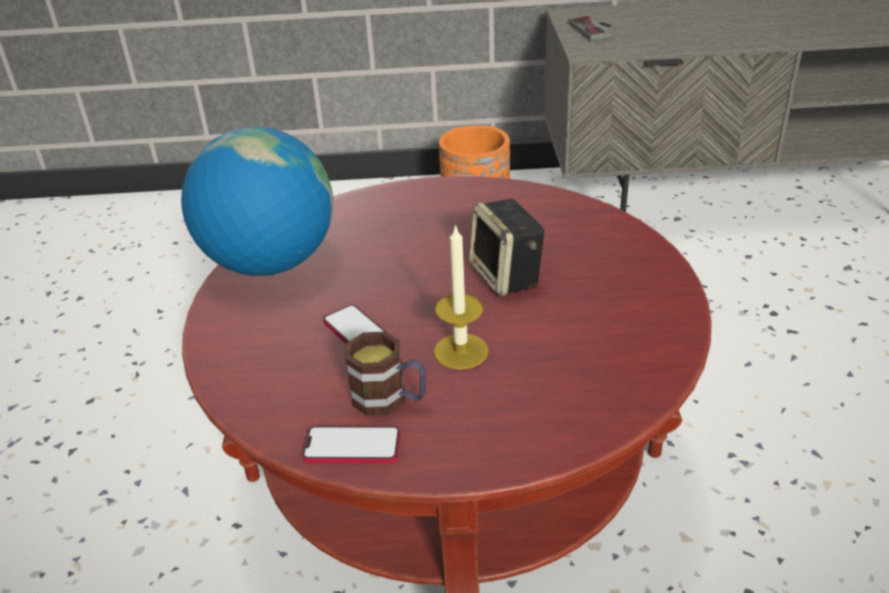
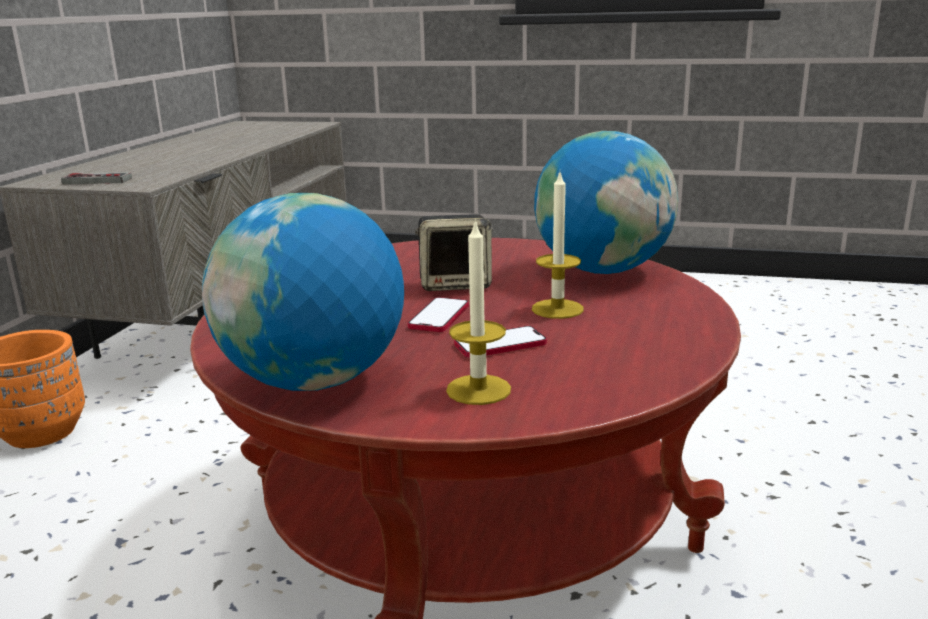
camera: 75 degrees left, 15 degrees down
(264, 339) = (478, 389): none -> candle
(352, 447) = (676, 357): phone -> phone (439, 317)
(390, 399) = (614, 339): mug -> none
(608, 365) = (603, 270): none -> globe

